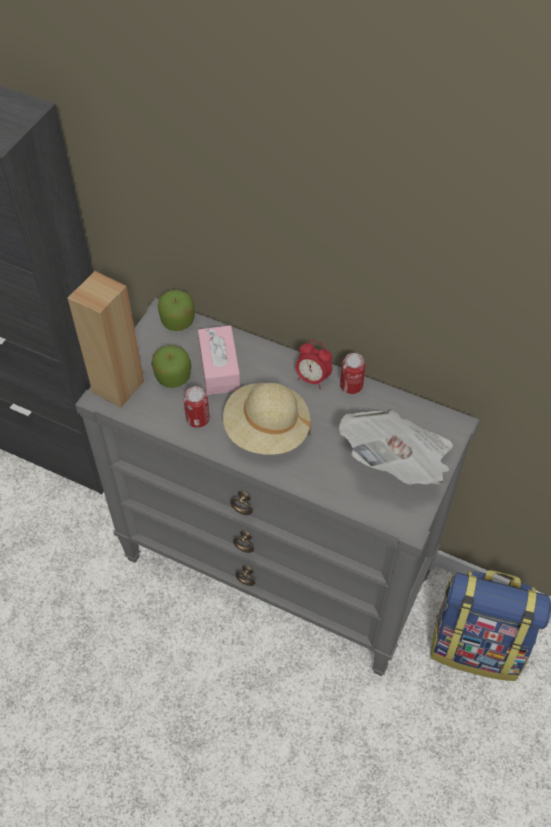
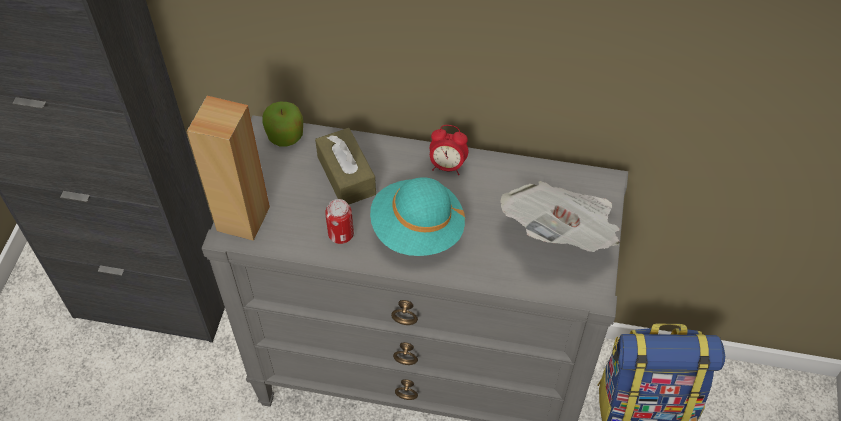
camera: 15 degrees left, 0 degrees up
(173, 376) = (299, 195): apple -> none
(219, 368) = (346, 176): pink tissue box -> brown tissue box
(266, 431) = (417, 230): beige hat -> turquoise hat
(351, 386) = (489, 165): can -> none

